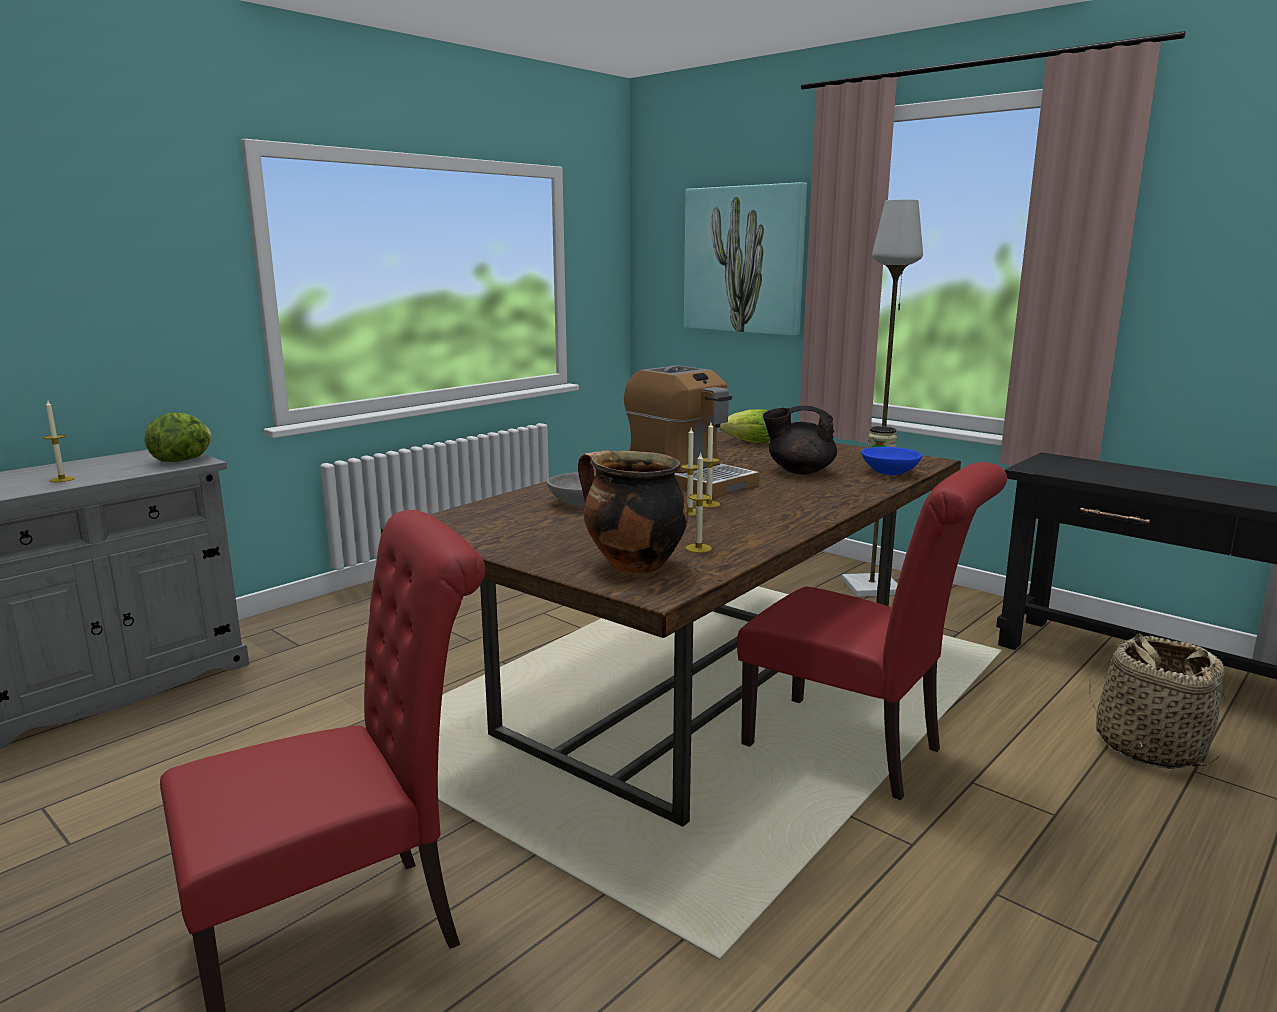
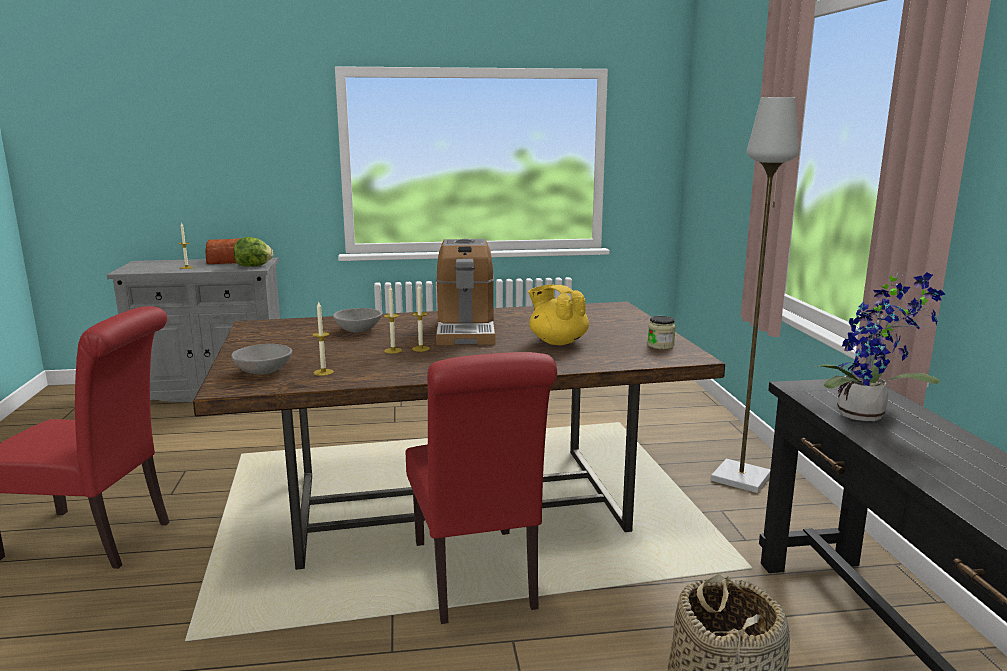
camera: 40 degrees right, 0 degrees up
(106, 462) = (226, 261): none -> bread
(632, 565) = (263, 371): cooking pot -> grey bowl
(744, 260) = (736, 150): picture -> none
(750, 443) = (599, 314): lettuce -> none
(799, 471) = (557, 341): black teapot -> yellow teapot
(889, 473) = (621, 358): blue bowl -> none
(1119, 476) = (867, 416): none -> potted plant

